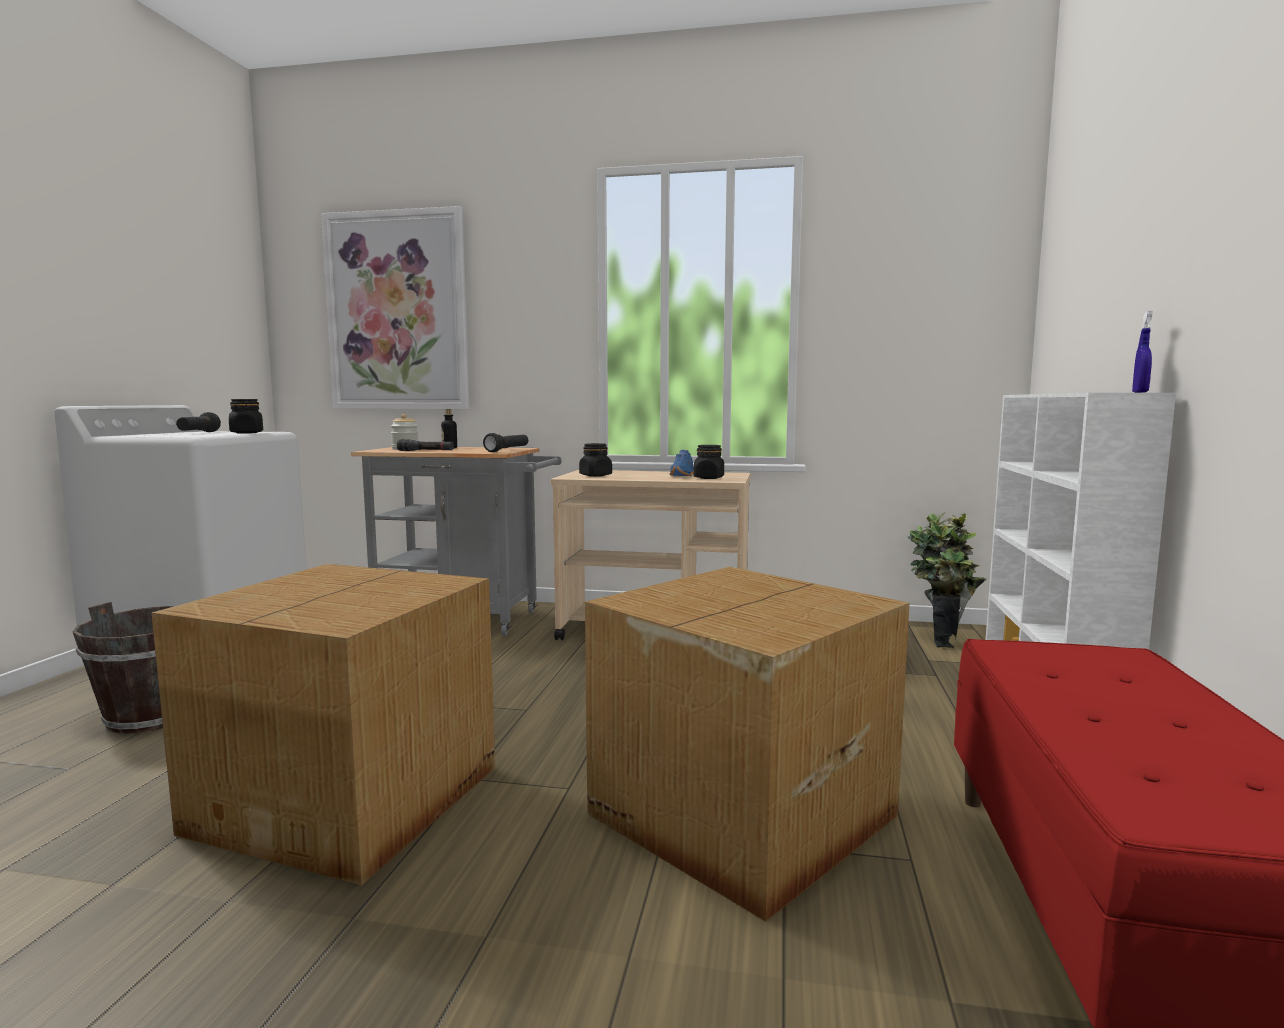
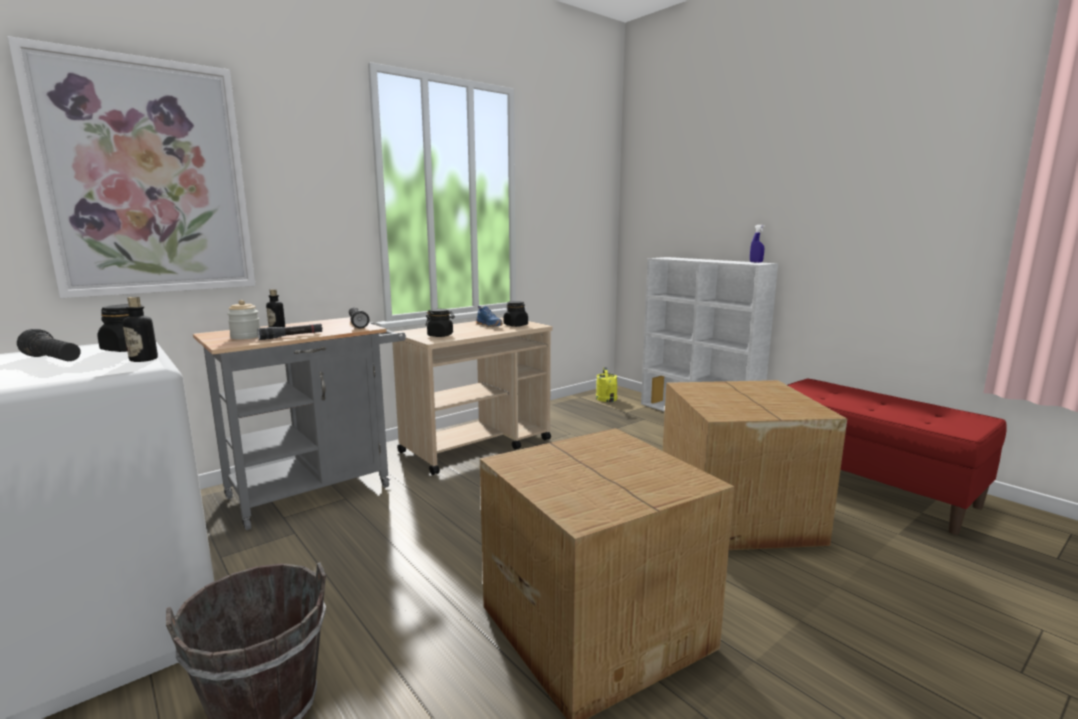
camera: 50 degrees left, 5 degrees up
(215, 435) = (144, 359): none -> bottle
(941, 639) = (607, 400): potted plant -> yellow watering can

